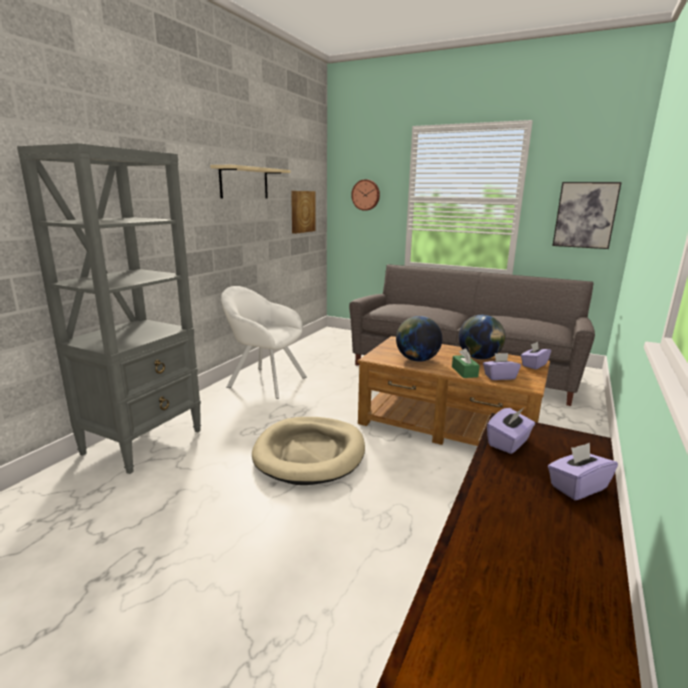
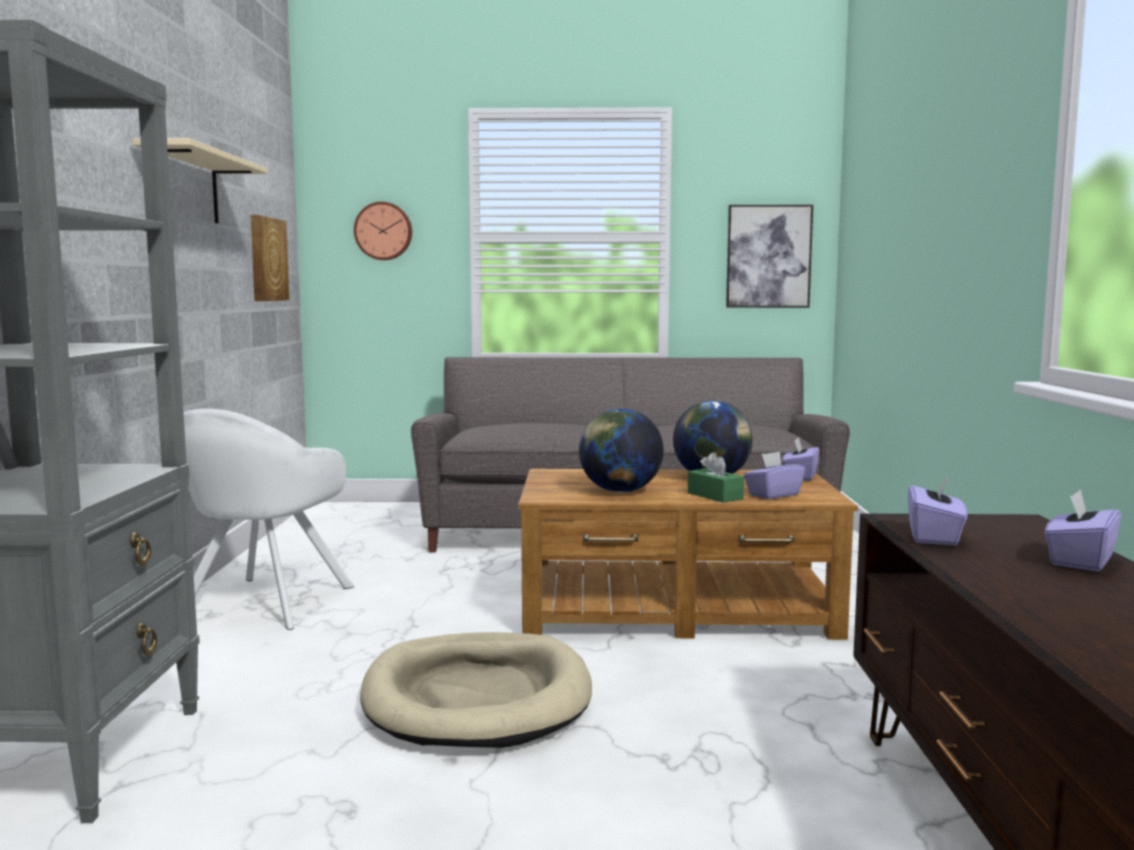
camera: 25 degrees left, 10 degrees down
(264, 381) = (262, 605): white armchair -> white armchair turned 75 degrees counterclockwise

